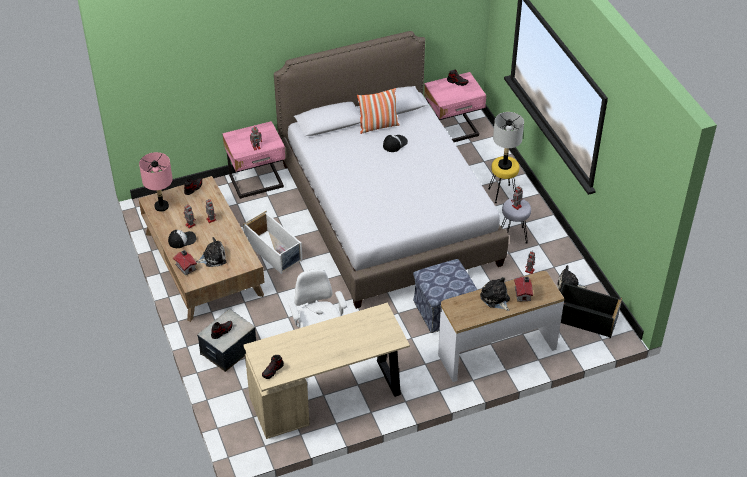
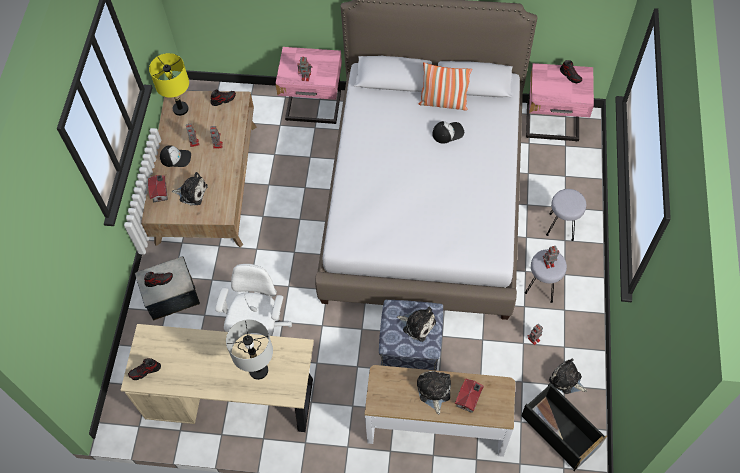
camera: 30 degrees right, 15 degrees up
(161, 206) = (181, 109): pink table lamp -> yellow table lamp
(274, 252) = (282, 198): white storage box -> none
(449, 276) = (417, 324): none -> plush toy
(503, 194) = (562, 227): yellow stool -> grey stool
(505, 165) = (568, 203): grey table lamp -> grey table lamp (258, 370)

